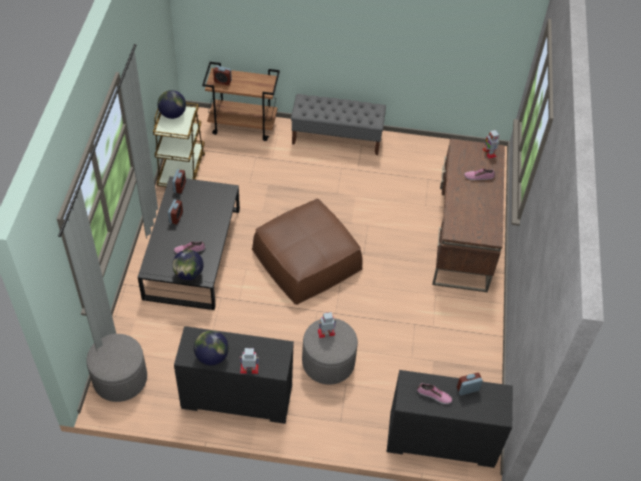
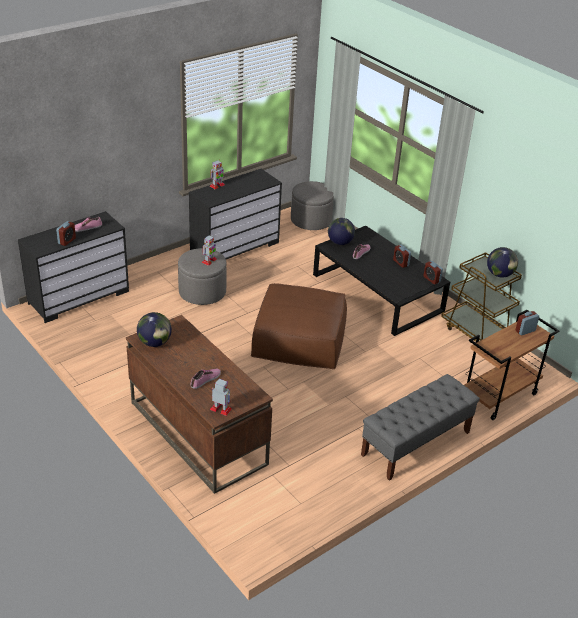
camera: 135 degrees right, 15 degrees down
(212, 356) = (245, 180): globe -> globe (155, 343)

